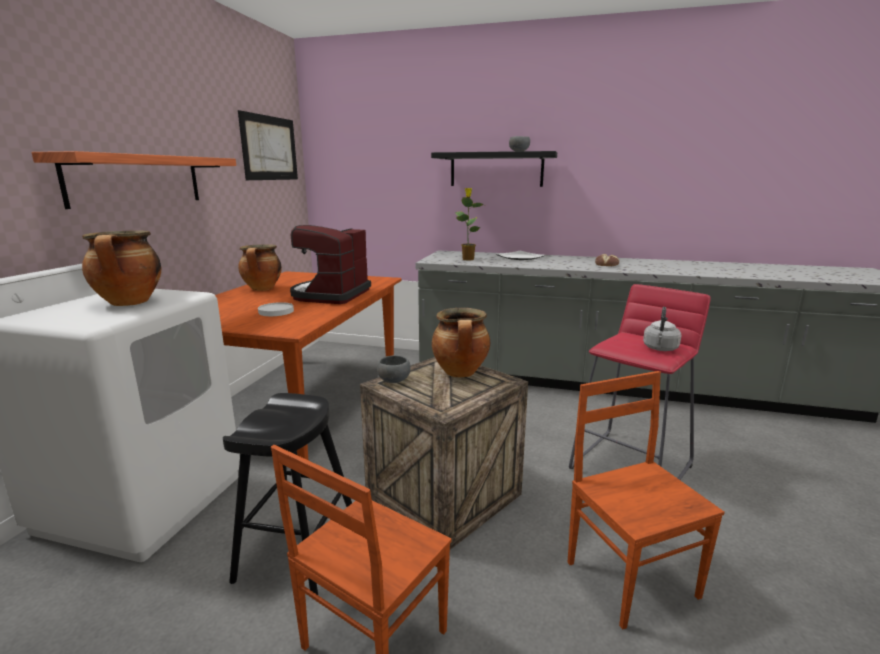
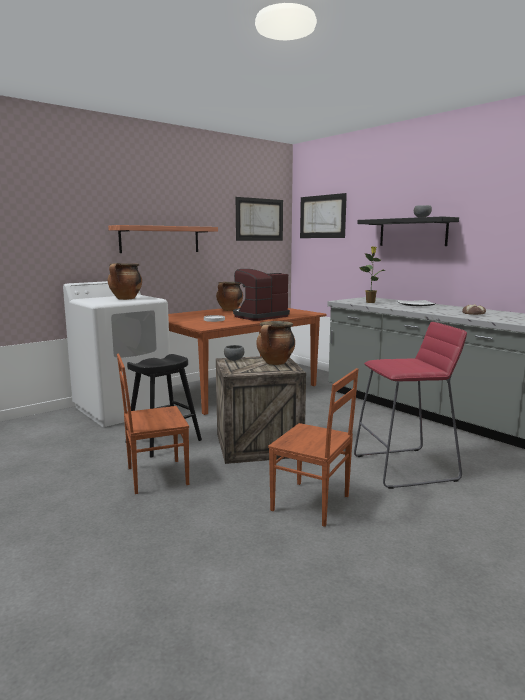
camera: 35 degrees right, 5 degrees down
(356, 146) = (322, 216): none -> picture
(631, 577) = (311, 504): brown chair -> brown chair turned 105 degrees clockwise
(660, 349) = (411, 367): grey kettle -> none

